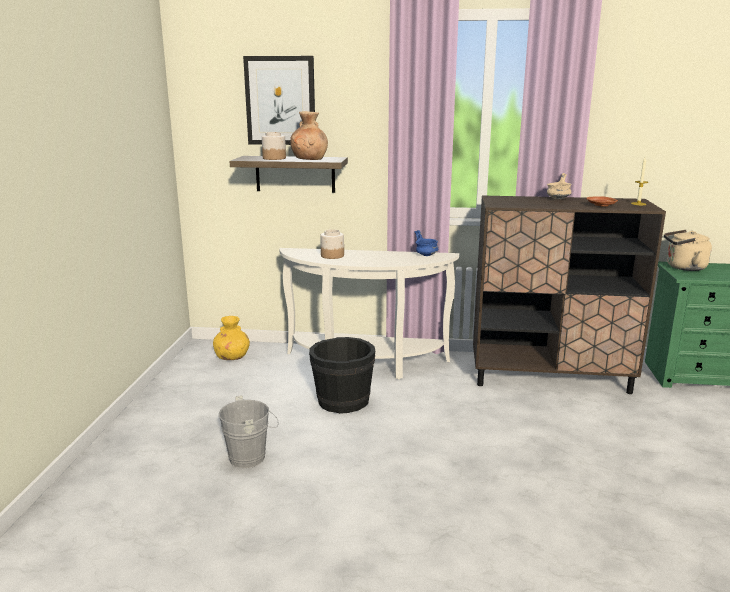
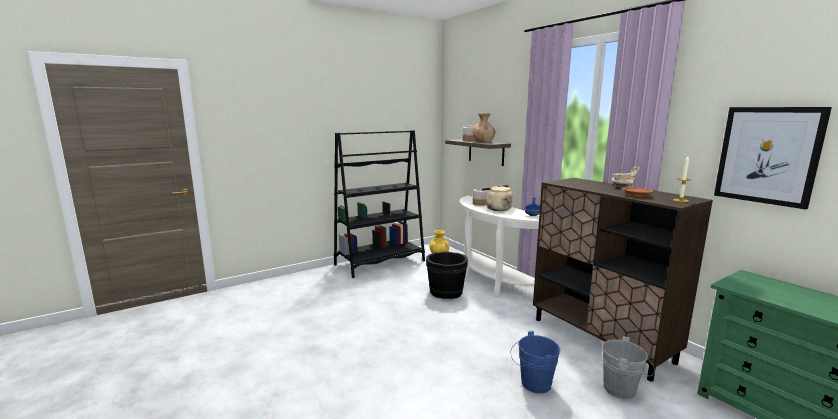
camera: 50 degrees right, 5 degrees down
(172, 405) = (380, 263): none -> black bookcase
(251, 457) = (366, 294): grey bucket -> grey bucket (623, 390)
(280, 101) = (482, 107): picture -> picture (767, 155)
(588, 447) = (532, 384): none -> blue bucket
(683, 267) = (755, 281): beige kettle -> beige kettle (497, 209)

